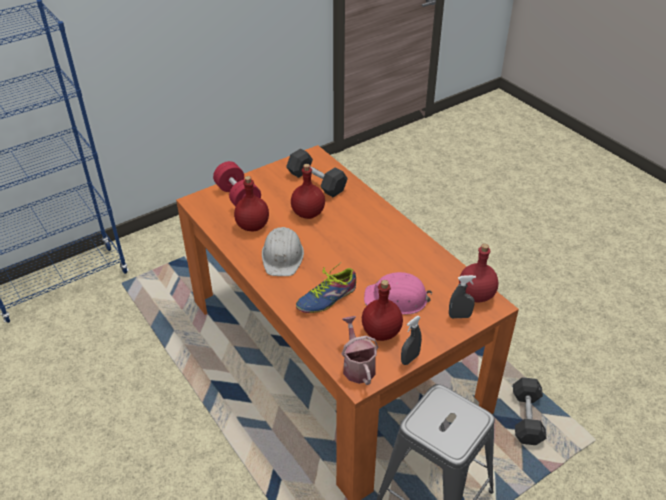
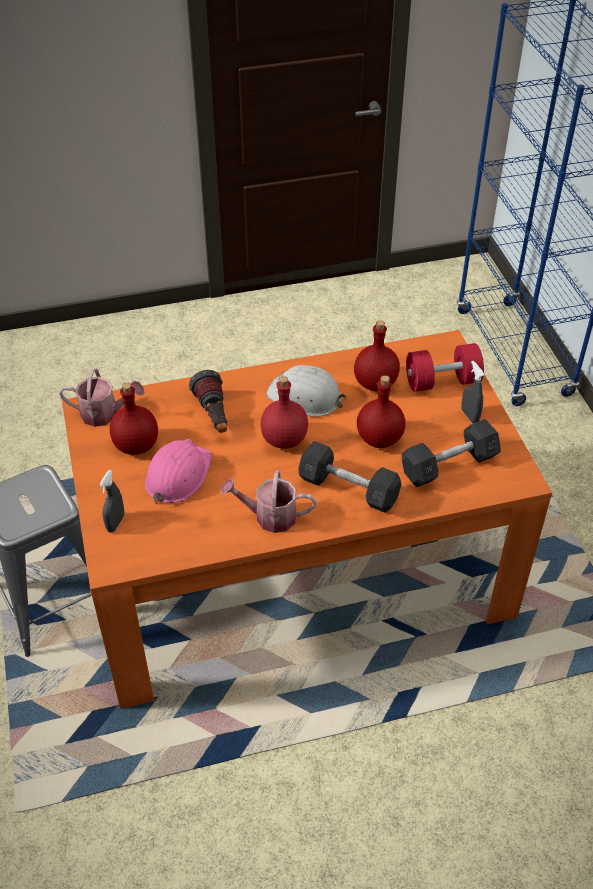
camera: 110 degrees right, 5 degrees up
(327, 298) = (214, 416): shoe -> flashlight
(405, 244) = (269, 516): none -> watering can
(410, 359) = (85, 456): grey spray bottle -> grey spray bottle (469, 416)
(476, 296) = (137, 553): red bottle -> red bottle (283, 439)
(526, 418) = (92, 745): grey dumbbell -> grey dumbbell (348, 489)

